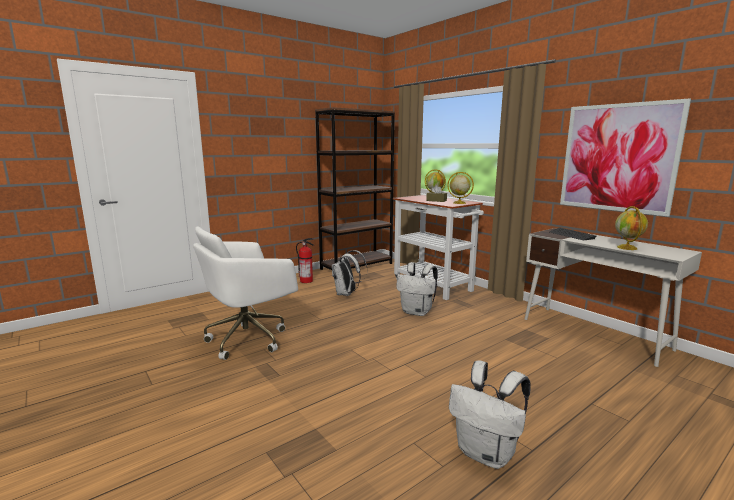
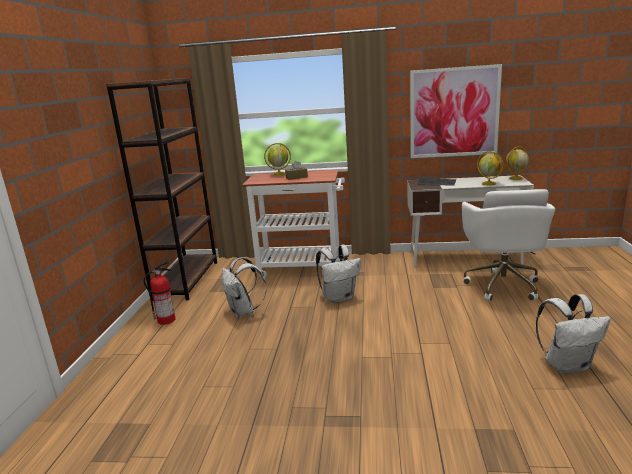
camera: 45 degrees left, 5 degrees up
(250, 339) = (256, 408): white office chair -> white office chair (501, 285)
(459, 203) = (324, 175): globe -> globe (515, 178)

